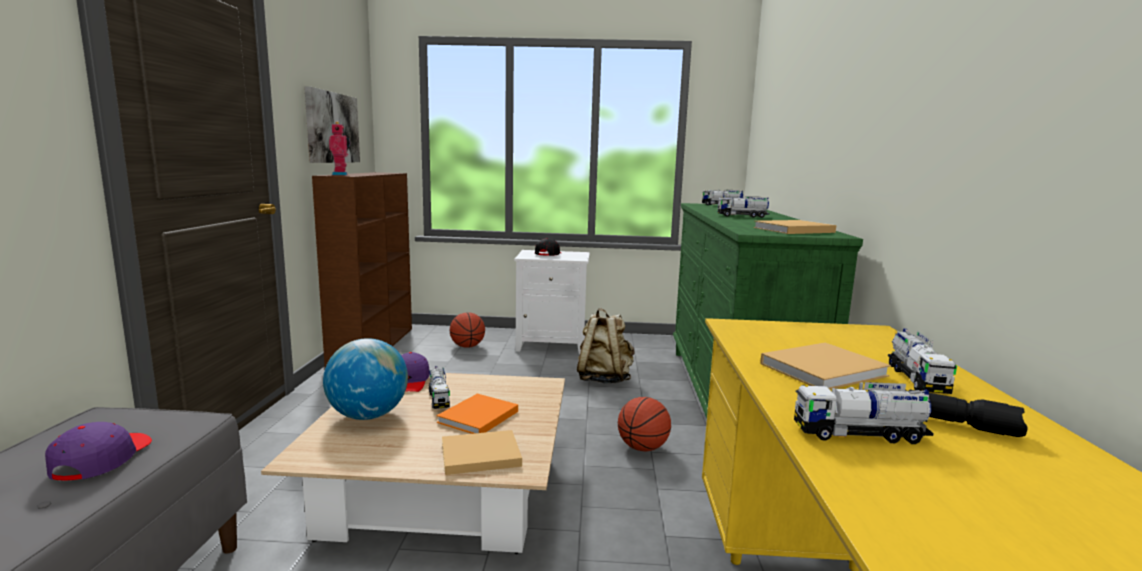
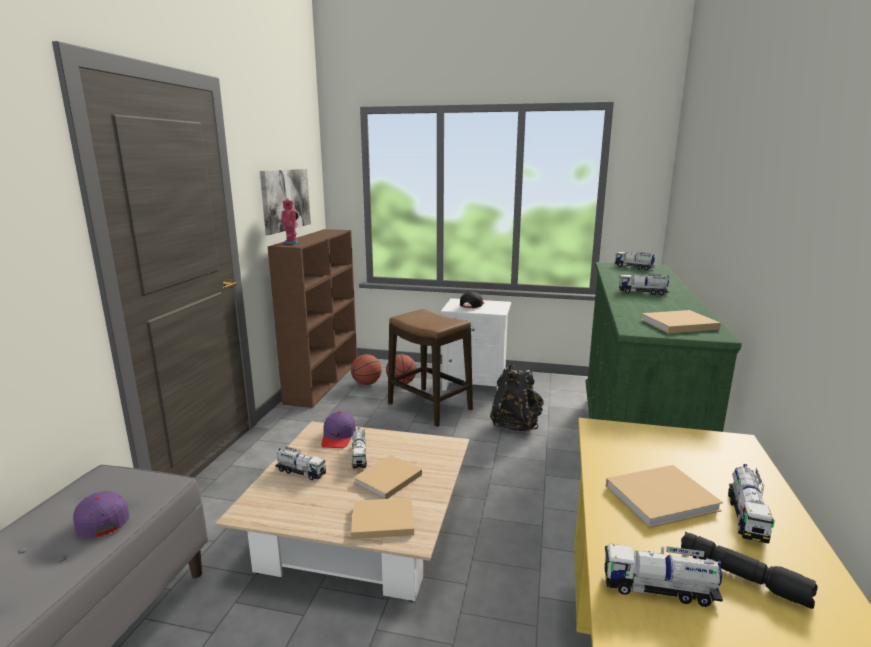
camera: 10 degrees right, 5 degrees up
(102, 460) = (101, 519): purple cap -> purple cap turned 45 degrees counterclockwise
(368, 416) = (301, 472): globe -> toy truck
(477, 417) = (386, 479): orange book -> beige book
(503, 366) = (429, 407): none -> stool
(604, 379) = (515, 425): beige backpack -> black backpack
(642, 448) = (536, 502): basketball -> basketball (366, 383)

